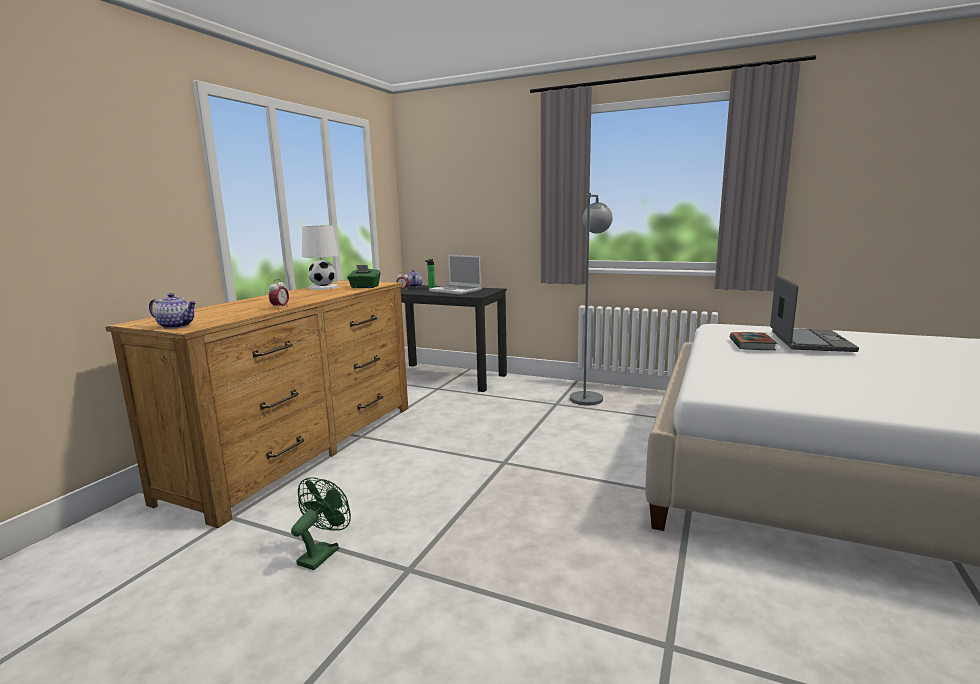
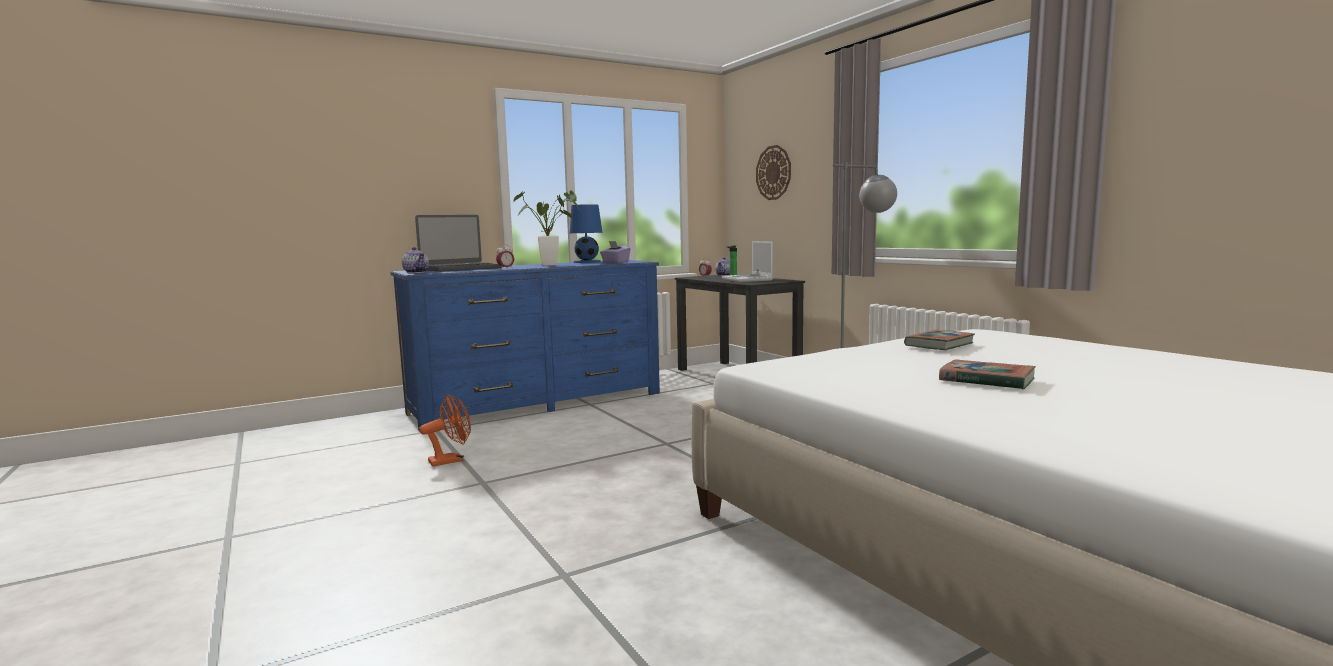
camera: 35 degrees right, 5 degrees down
(302, 448) = (538, 403): brown dresser -> blue dresser
(307, 295) = (554, 265): none -> potted plant
(322, 553) = (451, 460): green fan -> orange fan
(323, 287) = (587, 262): white table lamp -> blue table lamp
(364, 287) = (615, 262): green tissue box -> purple tissue box
(462, 192) = (773, 172): none -> wall clock
(809, 341) = (1025, 349): laptop -> laptop (460, 269)
(874, 375) = (986, 380): none -> book

